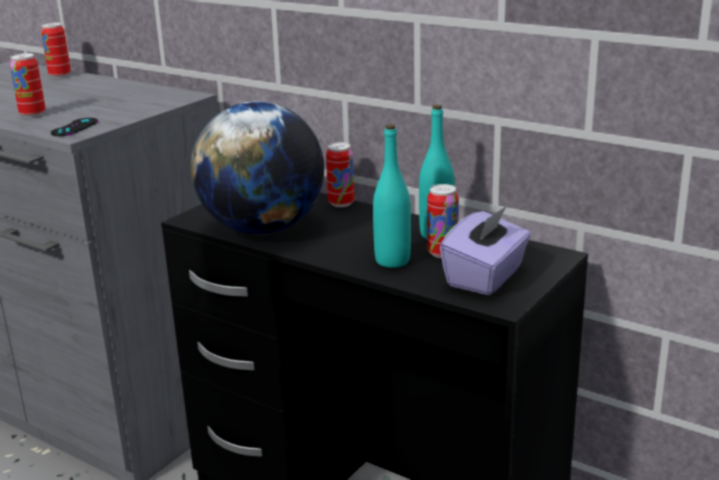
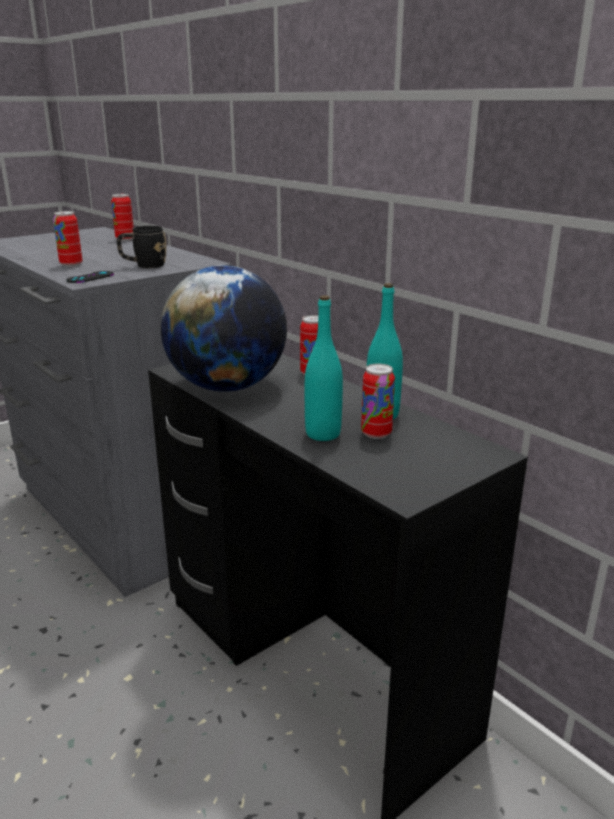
camera: 15 degrees right, 0 degrees up
(121, 107) = (144, 266): none -> black mug
(486, 277) = (404, 465): purple tissue box -> none

